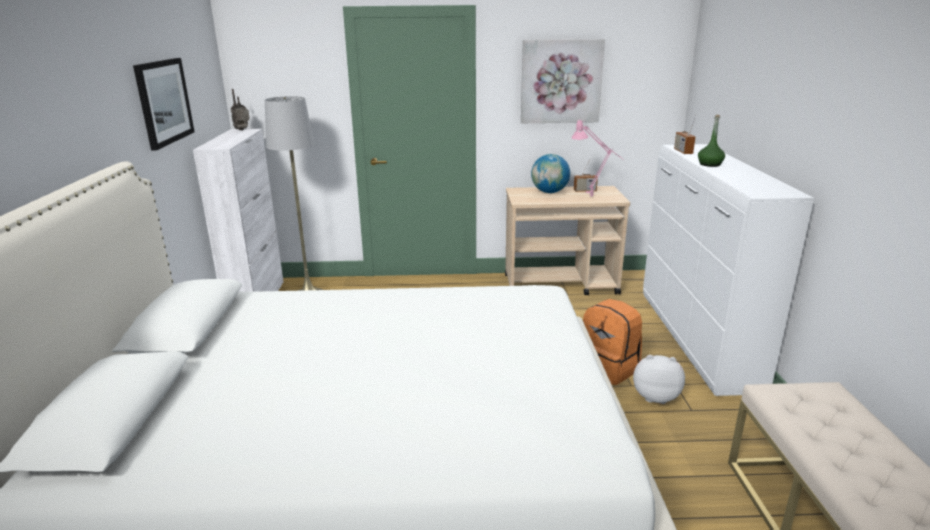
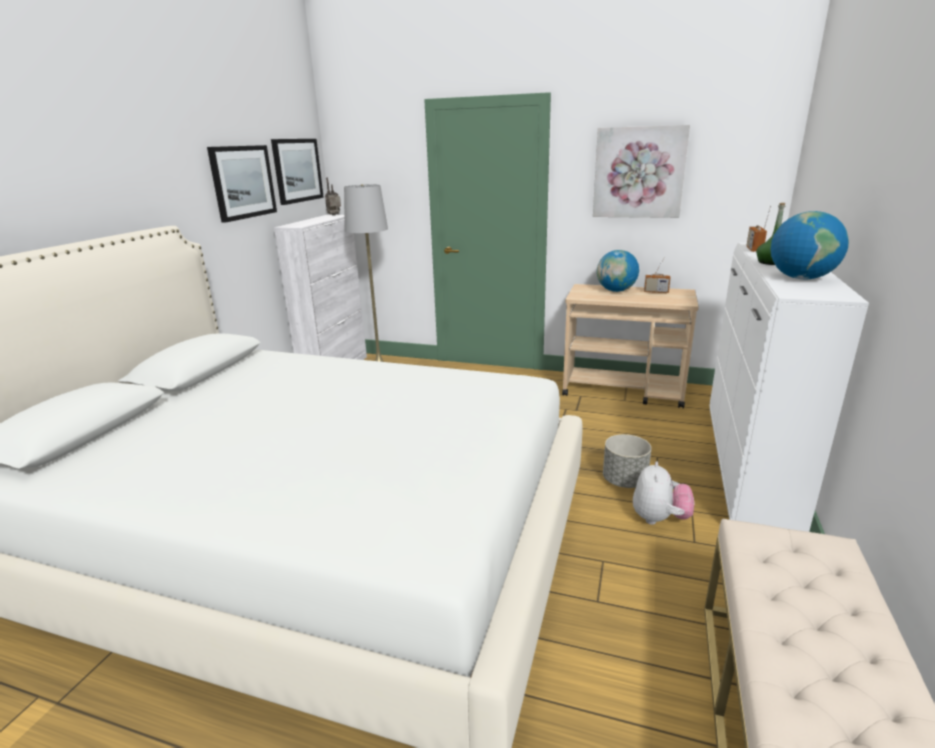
camera: 20 degrees right, 0 degrees up
(203, 83) = (297, 170): none -> picture
(595, 196) = (662, 298): pink table lamp -> none
(609, 368) = (625, 481): orange backpack -> grey planter
(655, 396) = (659, 519): plush toy -> plush toy turned 75 degrees clockwise
(747, 178) = (801, 278): none -> globe

